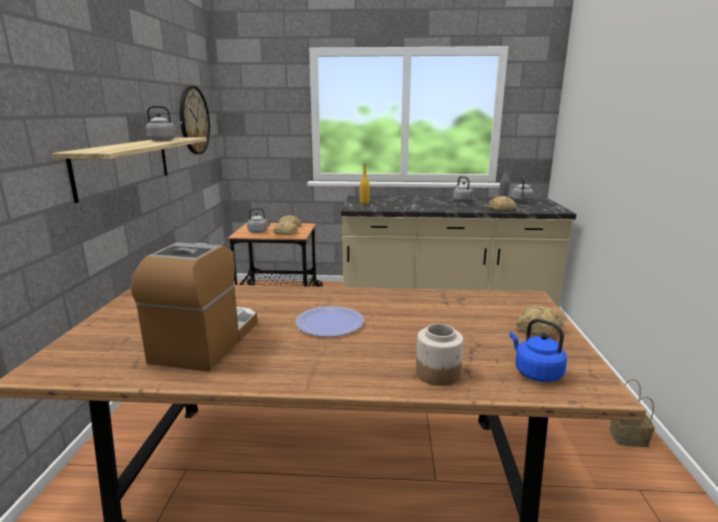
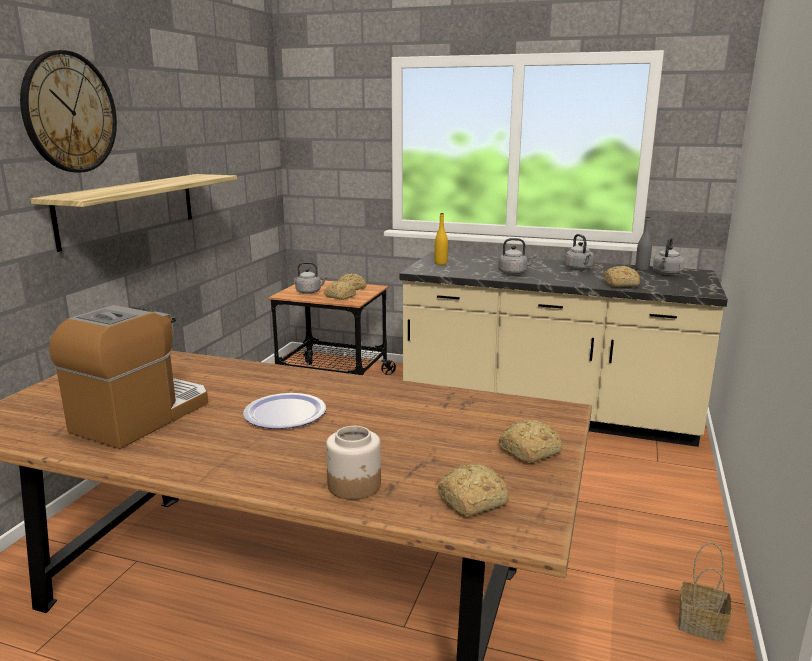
camera: 15 degrees right, 0 degrees up
(164, 140) = (178, 180): grey kettle -> grey kettle (514, 273)
(194, 120) = (240, 151): wall clock -> wall clock (69, 112)
(535, 372) = (470, 501): blue kettle -> bread

